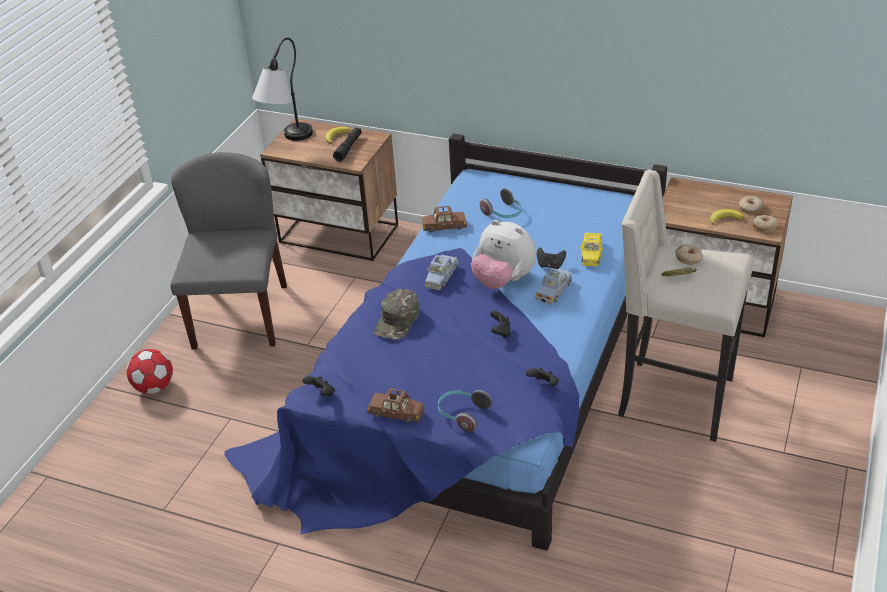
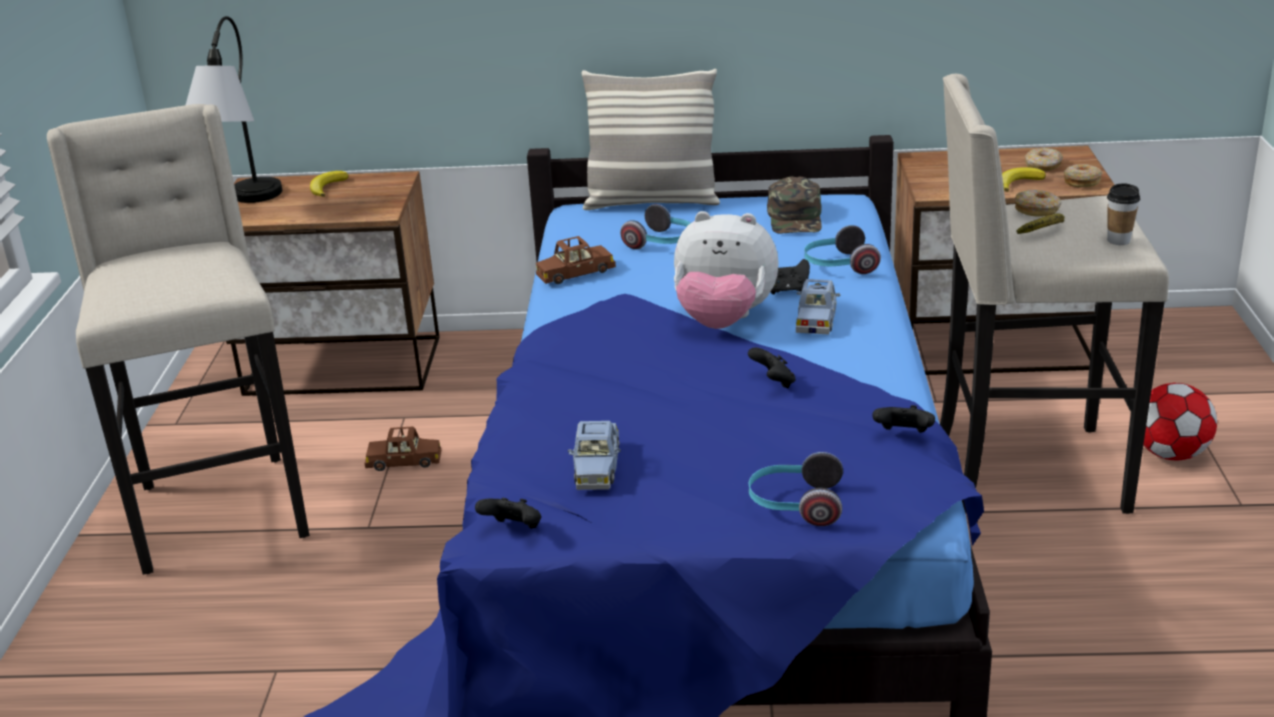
camera: 20 degrees left, 10 degrees down
(154, 387) = (96, 655): football -> football (1170, 454)
(240, 315) = (219, 510): grey chair -> beige stool
(348, 148) = (358, 197): black flashlight -> none
(396, 412) = (674, 527): brown toy car -> brown toy car (404, 461)
(398, 320) = (585, 400): green cap -> green cap (796, 218)
(441, 277) = (618, 333): blue toy car -> blue toy car (596, 466)
(517, 179) = (652, 202): none -> pillow
(591, 254) = (838, 265): yellow toy car -> headphones
(717, 293) = (1118, 240): none -> cup

